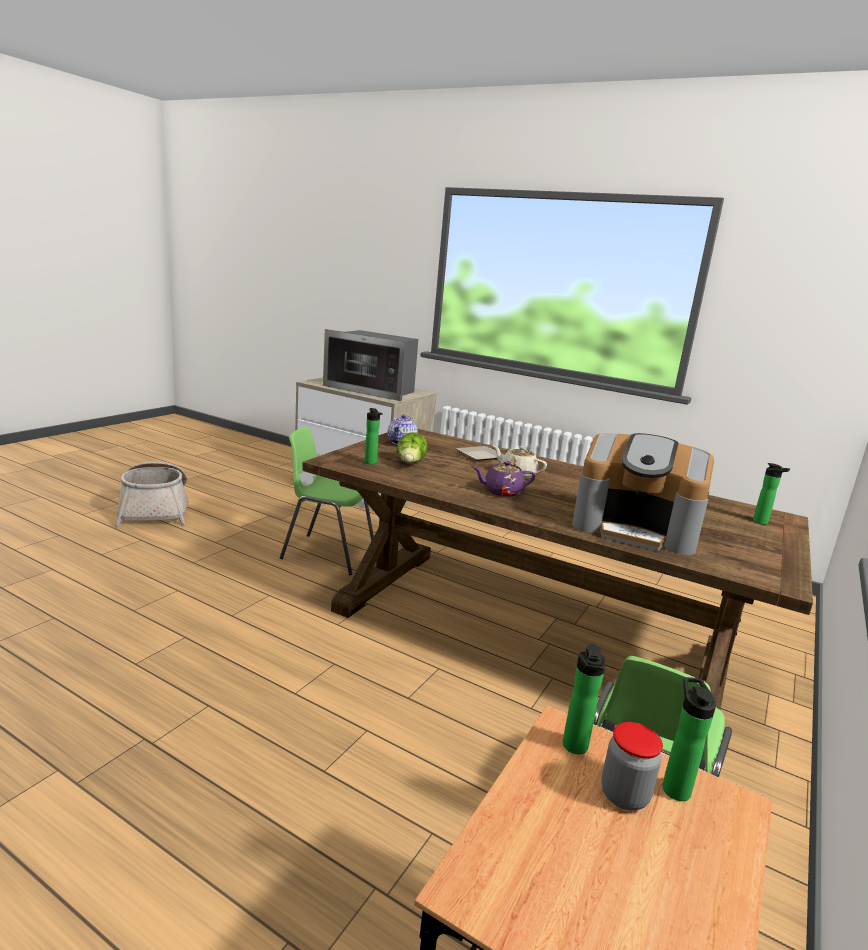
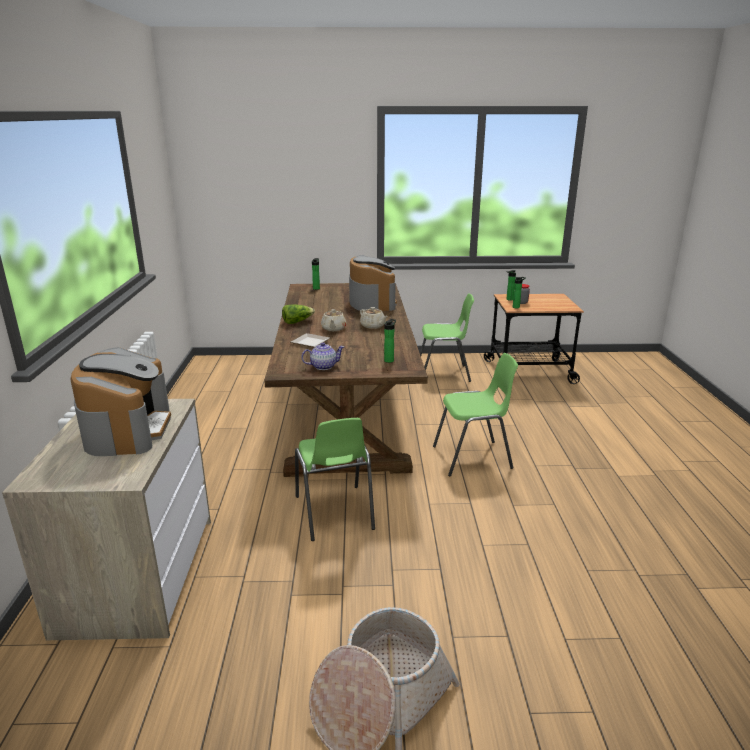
camera: 120 degrees left, 5 degrees up
(299, 665) = (473, 458): none -> green chair
(373, 390) = (127, 429): microwave -> coffee machine
(410, 463) = (367, 352): lettuce -> lettuce (297, 322)
(502, 492) = (373, 326): purple teapot -> beige teapot

